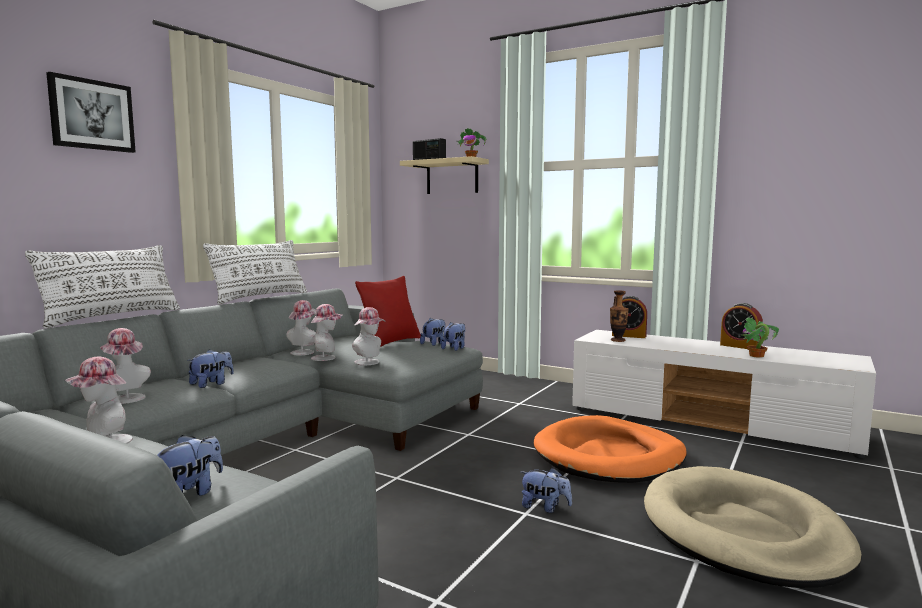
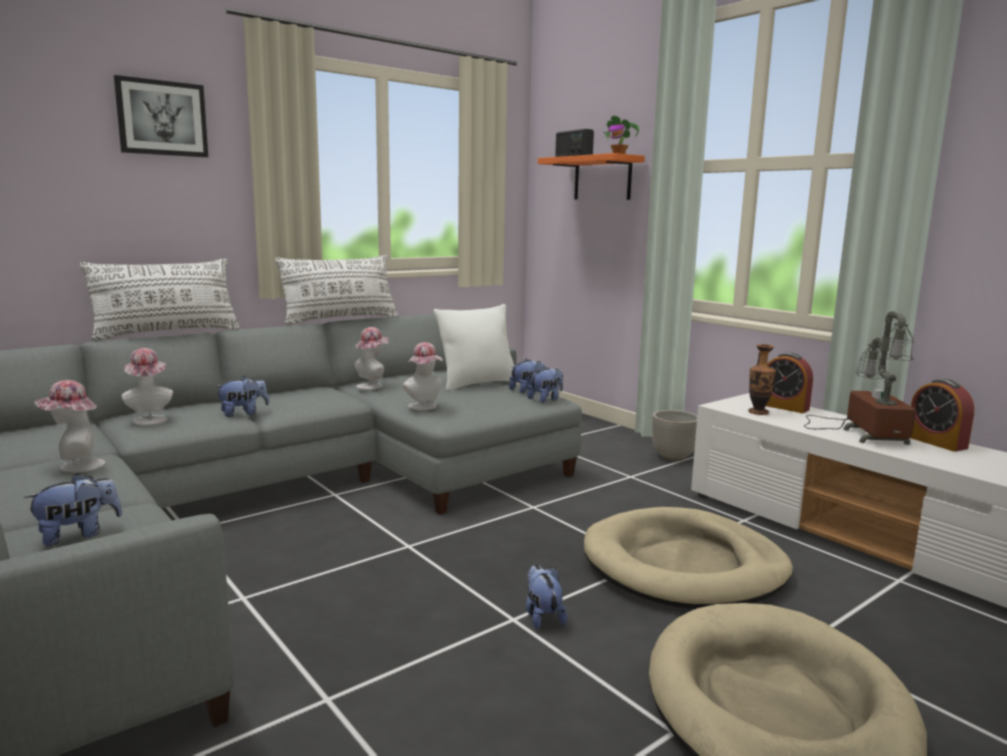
camera: 20 degrees right, 5 degrees up
(327, 358) = (387, 395): hat -> none
(391, 342) = (477, 384): red pillow -> white pillow
(452, 177) = (602, 179): beige shelf -> orange shelf
(537, 386) = (673, 457): none -> planter
(545, 507) = (542, 616): plush toy -> plush toy turned 150 degrees counterclockwise
(609, 456) = (684, 566): orange dog bed -> beige dog bed
(695, 346) = (863, 433): none -> table lamp
(756, 356) = (941, 461): potted plant -> none

